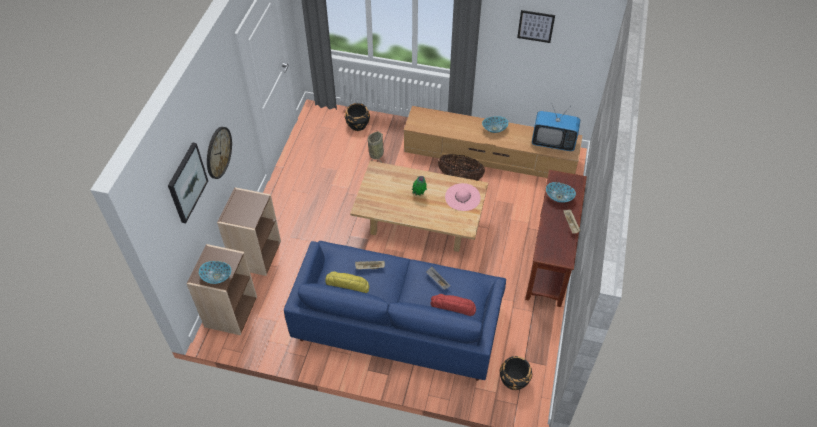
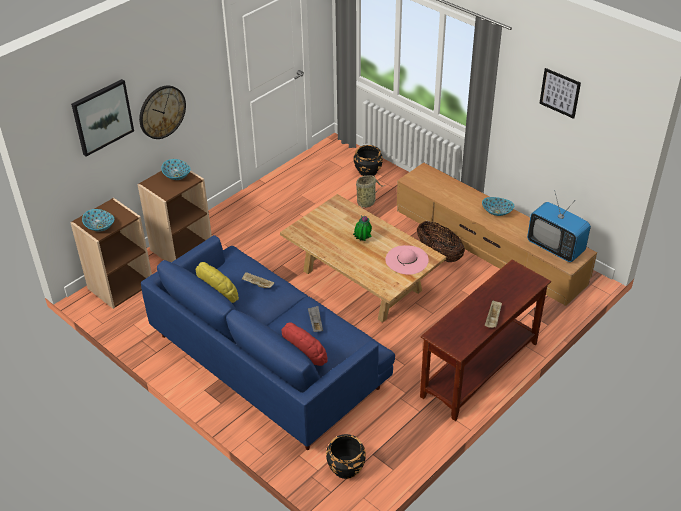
camera: 30 degrees right, 10 degrees down
(559, 197) = (501, 288): bowl -> bowl (177, 176)

